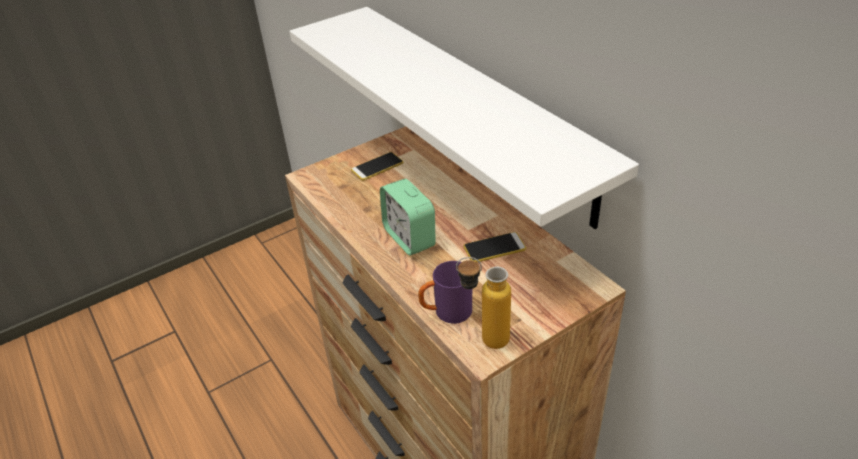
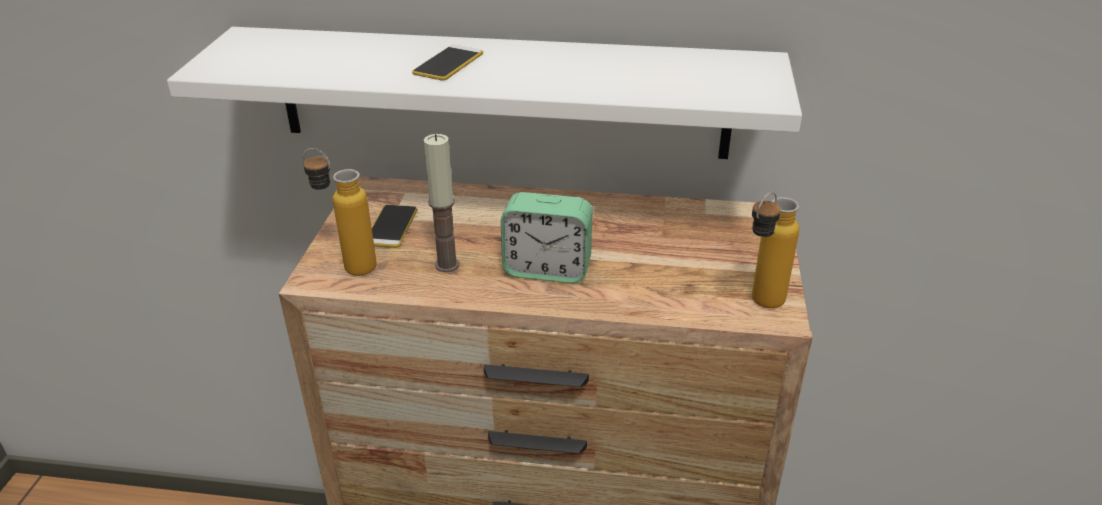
camera: 50 degrees left, 5 degrees down
(329, 177) = (348, 265): none -> bottle
(369, 204) = (447, 265): none -> candle
(446, 313) = (694, 307): purple mug -> none
(494, 248) = (640, 232): phone -> phone (448, 64)

